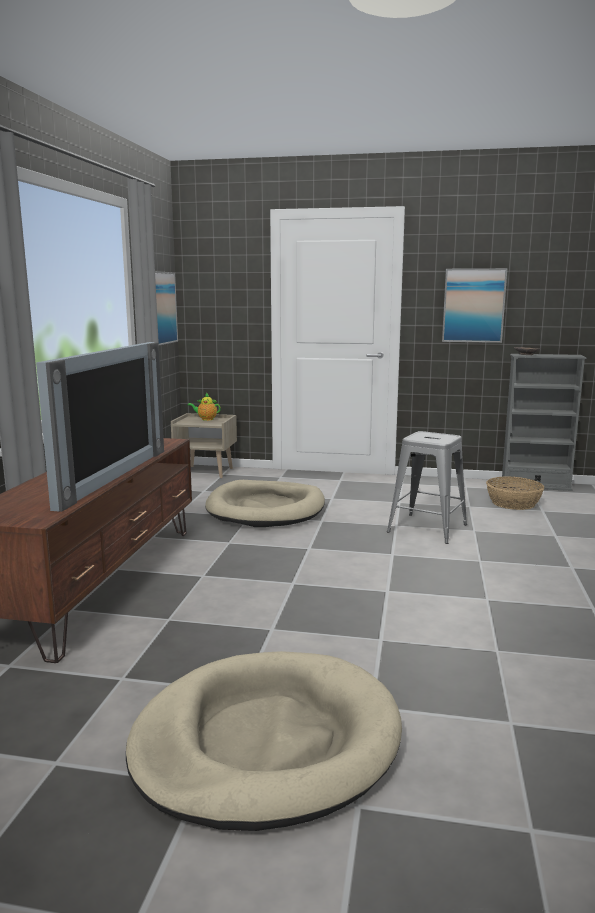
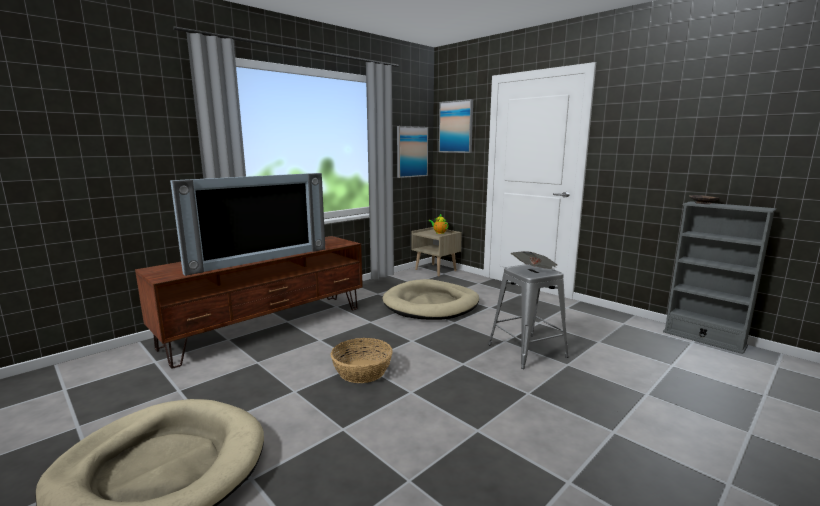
camera: 35 degrees right, 0 degrees up
(439, 439) = (534, 272): none -> newspaper
(473, 305) = (655, 152): picture -> picture (456, 127)
(513, 503) = (650, 350): basket -> basket (362, 371)

